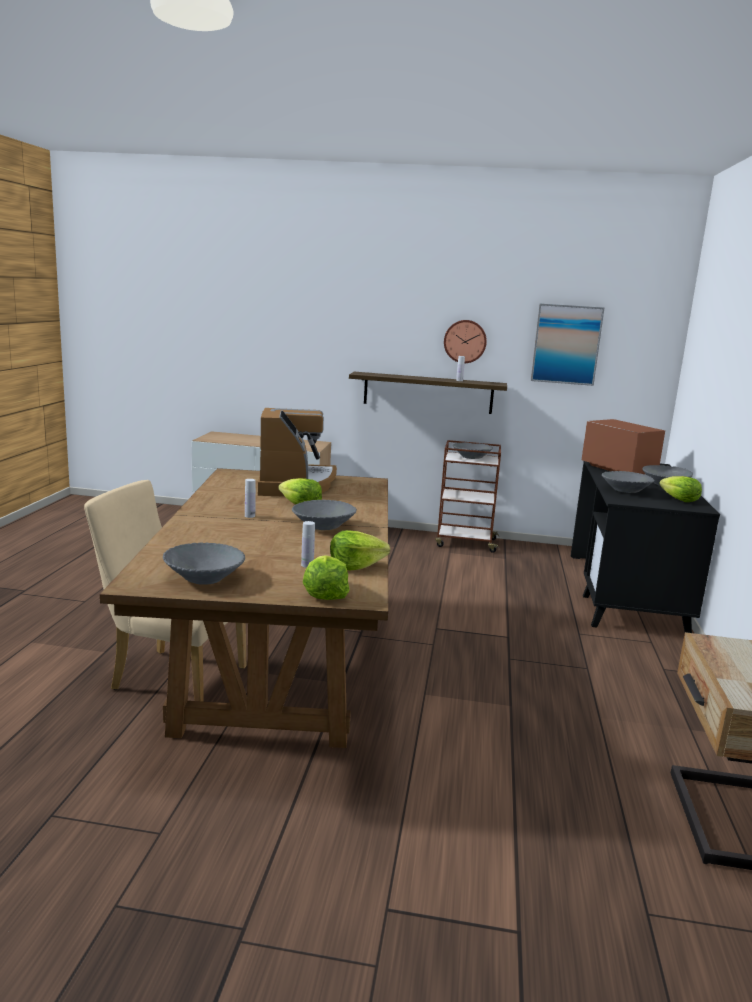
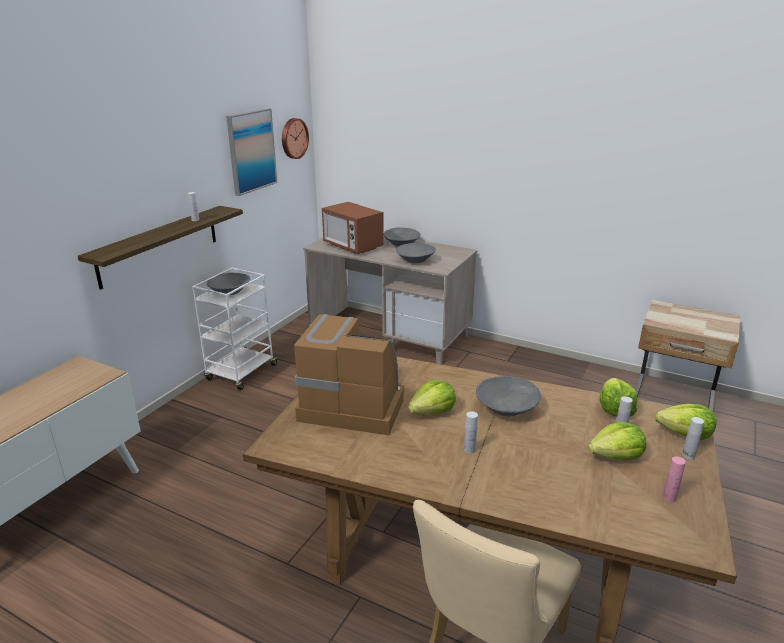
camera: 70 degrees left, 10 degrees up
(205, 578) = (669, 497): grey bowl -> pink bottle
(282, 591) = (688, 455): none -> white bottle
(464, 543) = (241, 373): brown cart -> white cart
(465, 341) = (178, 175): wall clock -> wall clock (293, 138)
(618, 469) = (352, 246): microwave -> microwave turned 120 degrees counterclockwise
(625, 594) = (391, 334): black desk -> beige desk
(679, 500) = (442, 251): lettuce -> lettuce (616, 456)

